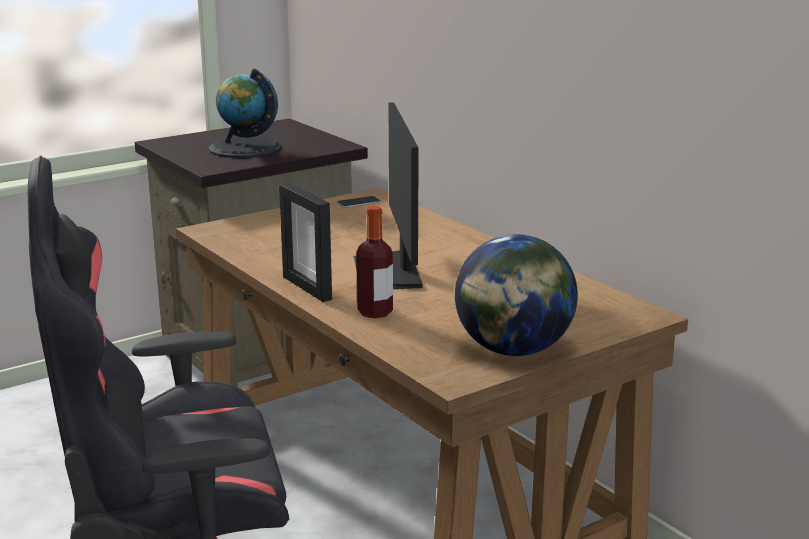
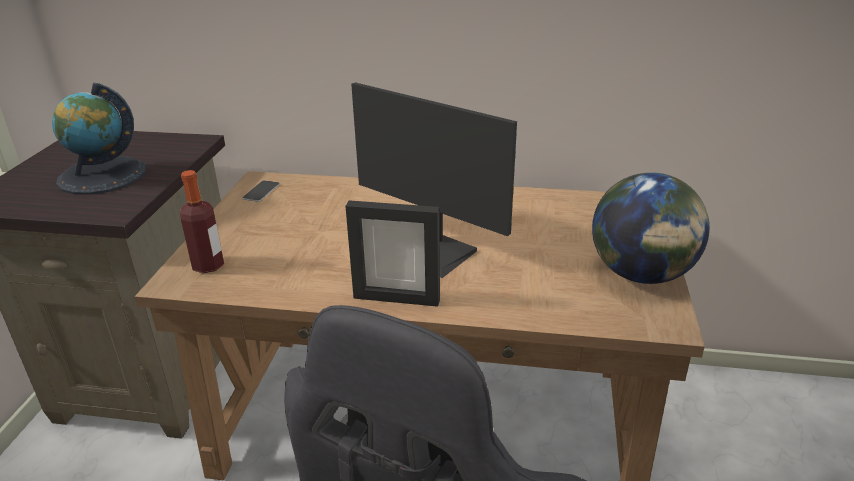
camera: 45 degrees left, 10 degrees up
(375, 312) = (495, 293): bottle -> bottle (208, 265)

